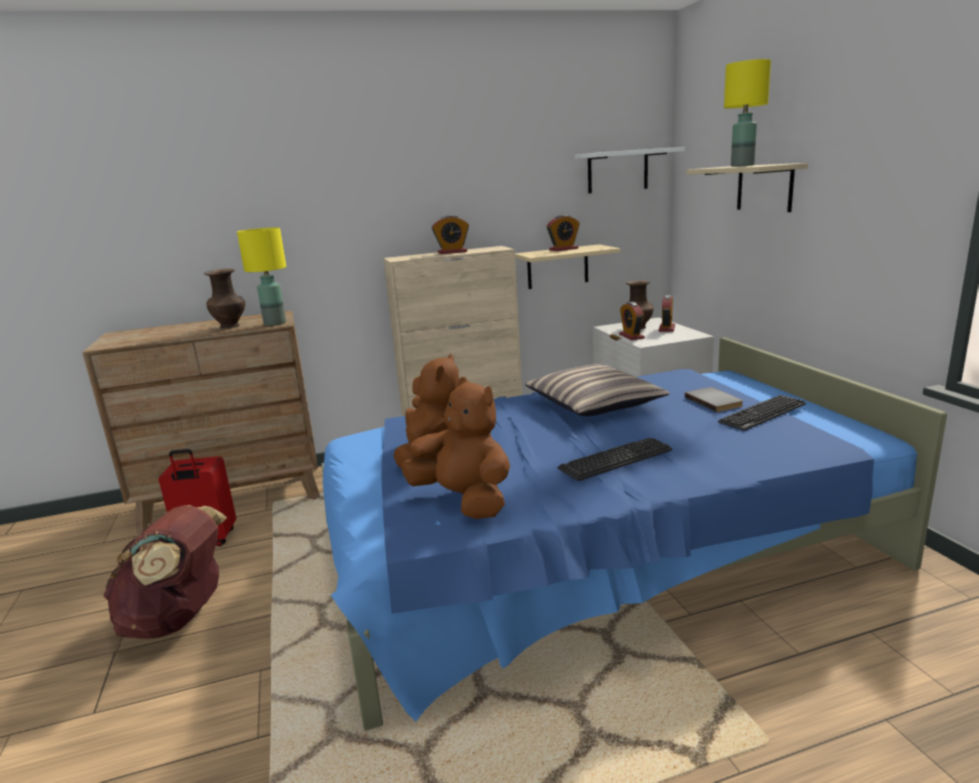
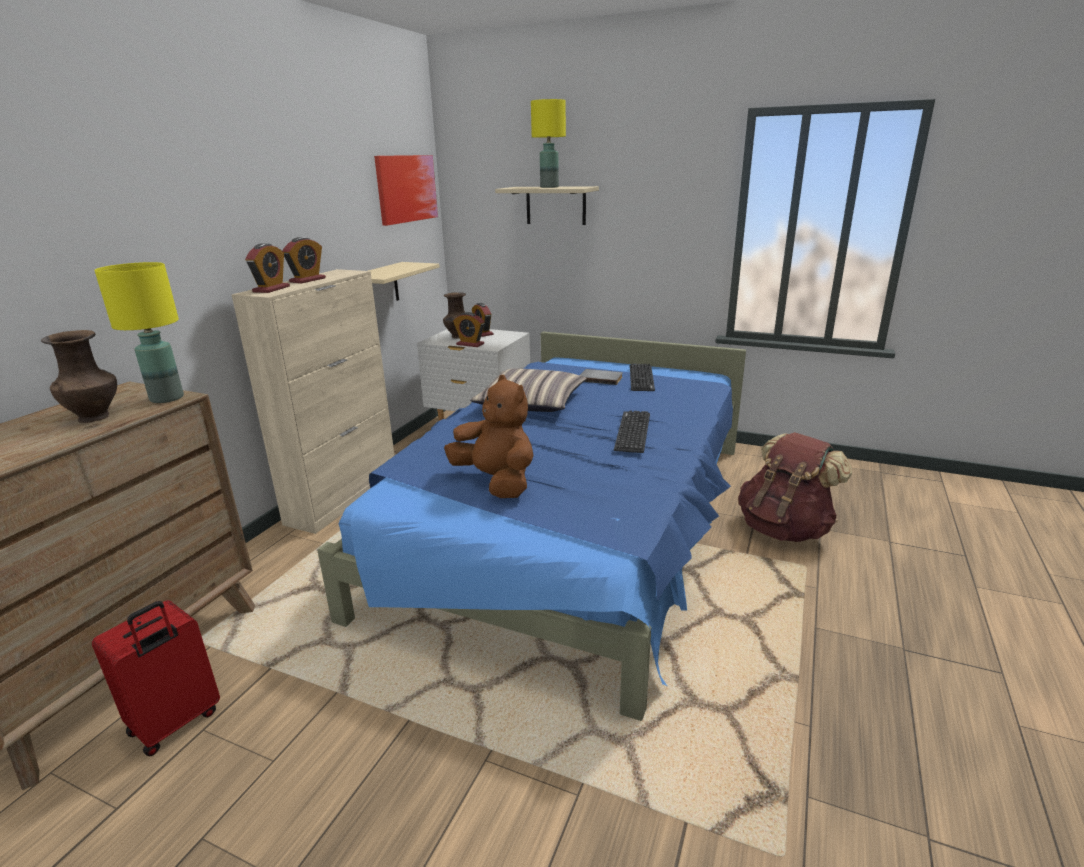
camera: 50 degrees left, 5 degrees up
(179, 619) = (306, 800): brown backpack -> brown backpack (784, 529)
(464, 500) = (601, 497): brown plush toy -> none
(563, 249) = (386, 268): alarm clock -> alarm clock (271, 289)
(617, 171) = (406, 188): white shelf -> picture

